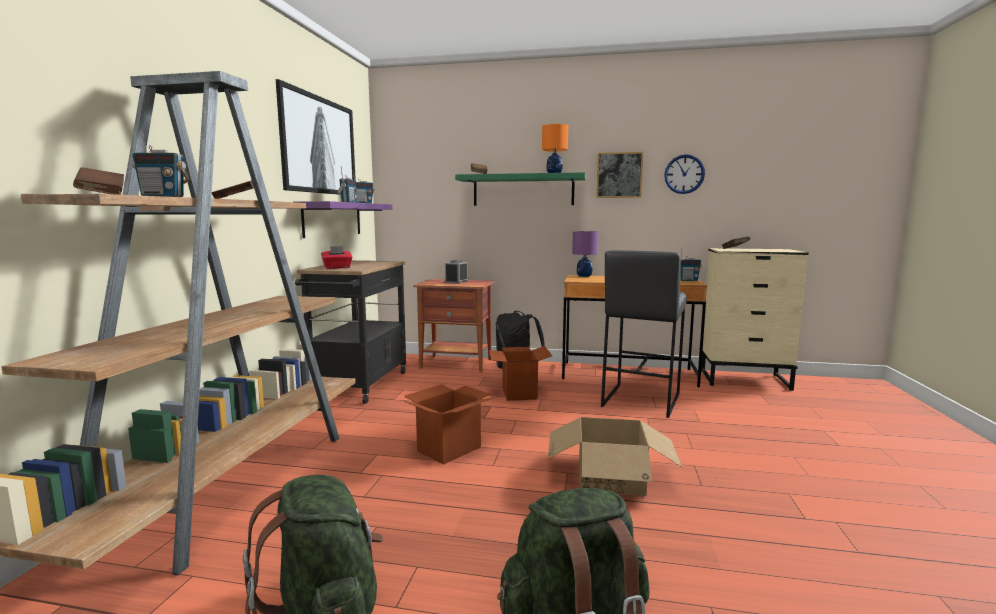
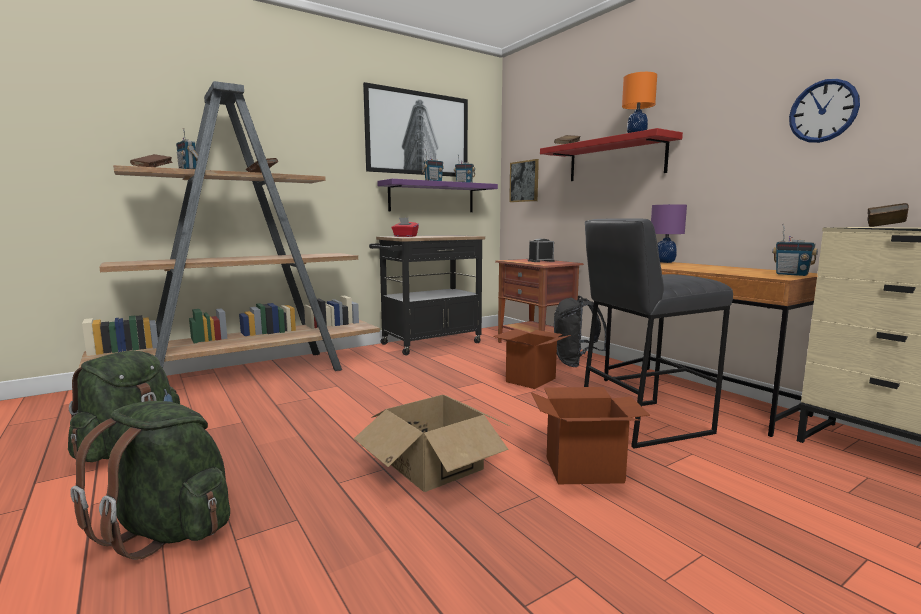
camera: 45 degrees right, 0 degrees up
(449, 449) = (381, 398): cardboard box -> cardboard box (584, 470)
(523, 190) = (615, 160): green shelf -> red shelf
(619, 175) = (724, 126): picture -> picture (524, 181)

